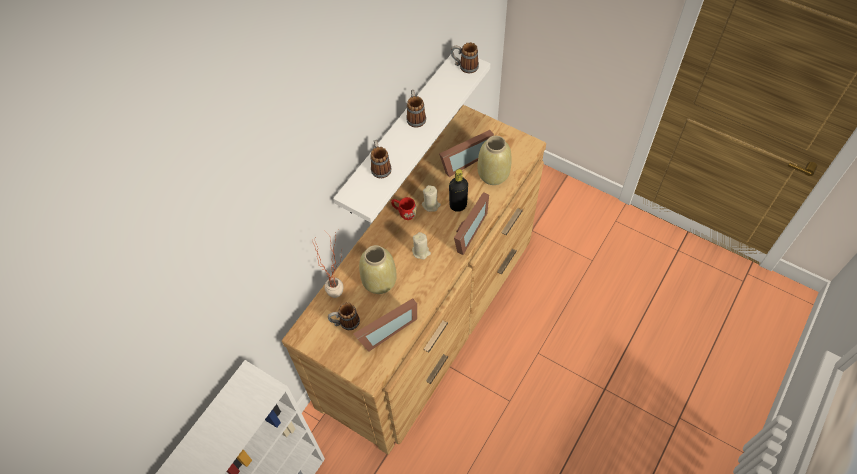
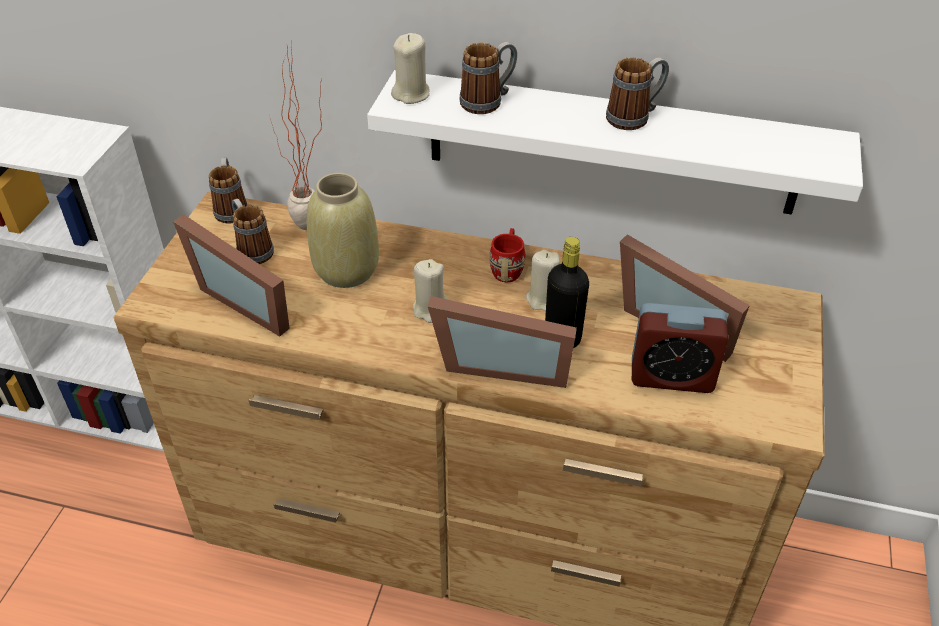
camera: 70 degrees right, 15 degrees down
(361, 196) = (411, 94): none -> beige candle
(464, 66) = (818, 152): mug -> mug (231, 208)
(493, 174) = (671, 376): beige vase -> alarm clock

